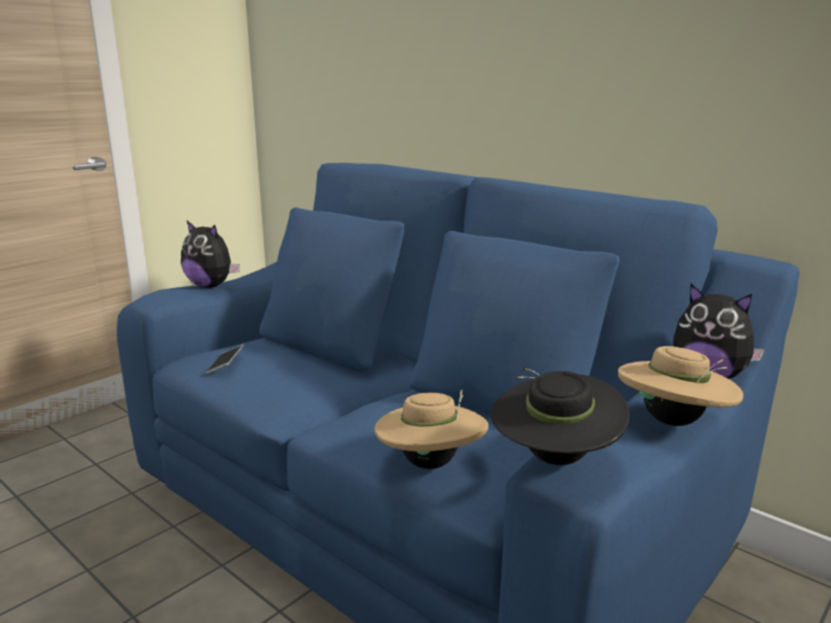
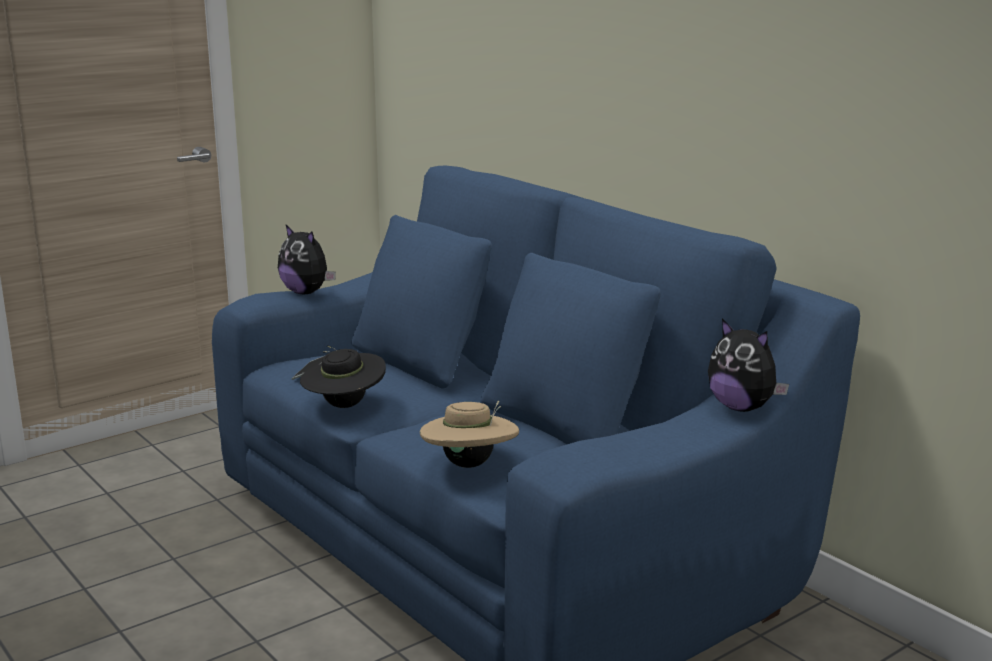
camera: 10 degrees right, 0 degrees up
(554, 458) = (549, 456): black hat -> black hat (344, 405)
(673, 422) = (678, 441): beige hat -> none

